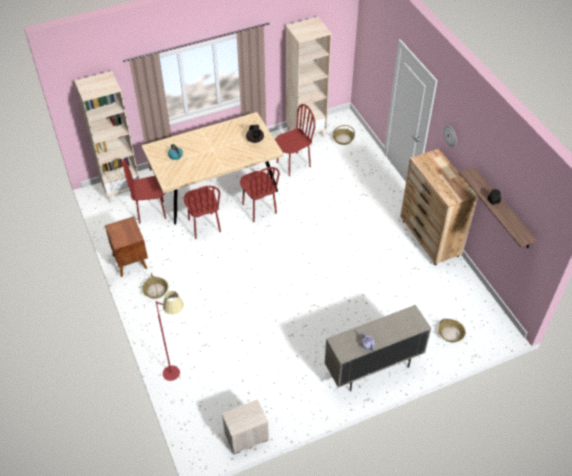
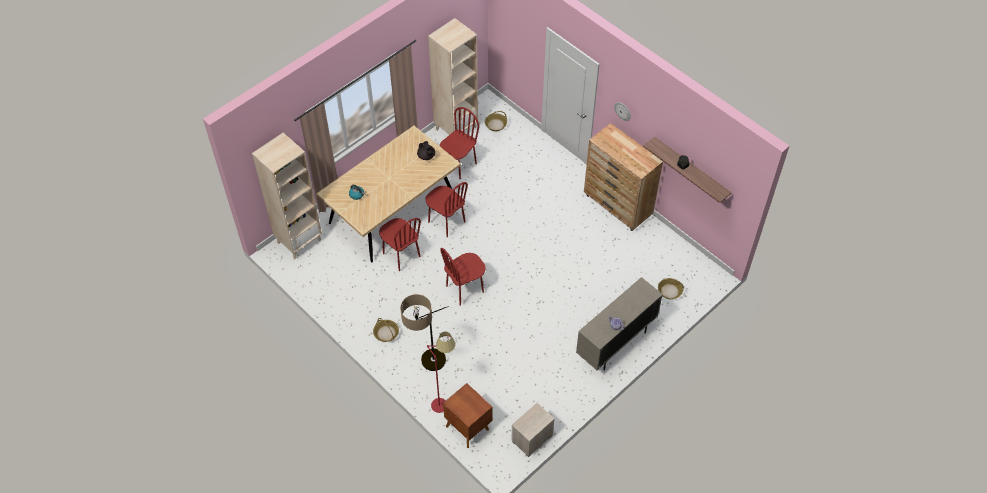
camera: 20 degrees left, 5 degrees up
(130, 261) = (347, 312): brown nightstand -> brown nightstand (467, 427)
(151, 211) = (342, 256): red chair -> red chair (465, 289)
(177, 333) = (427, 367): none -> floor lamp

